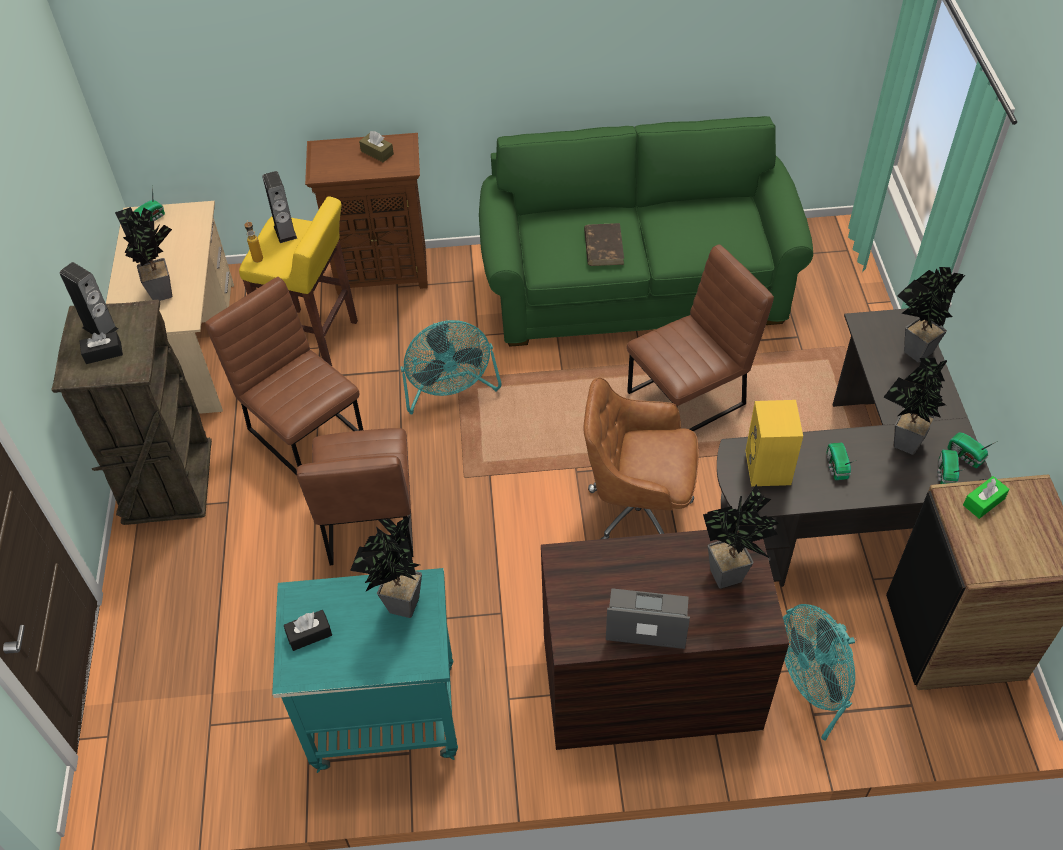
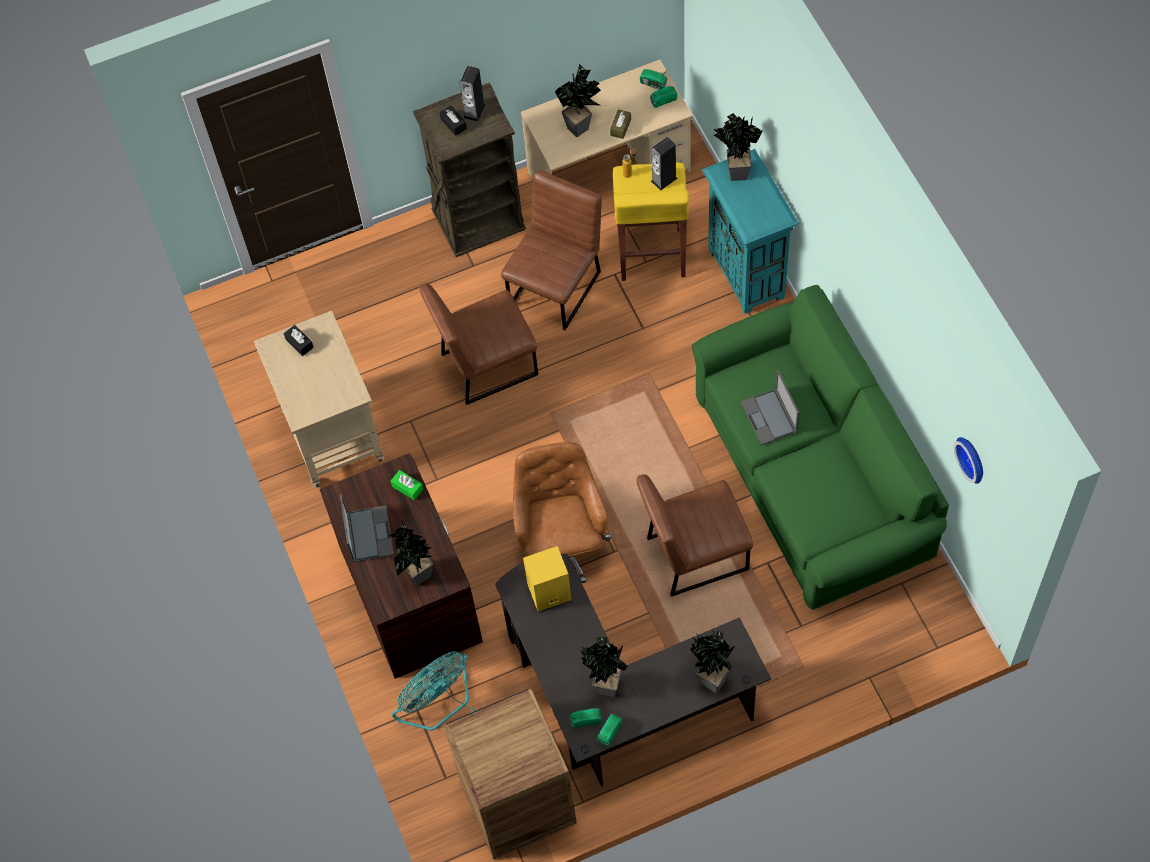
camera: 75 degrees right, 10 degrees up
(377, 153) = (758, 203): brown tissue box -> brown tissue box (620, 127)
(383, 274) = (747, 275): brown cabinet -> turquoise cabinet
(383, 717) = (332, 434): turquoise cart -> beige cart
(399, 608) = (333, 386): potted plant -> potted plant (734, 172)
(445, 389) = (635, 369): turquoise fan -> none
(603, 247) = (769, 417): brown book -> laptop
(689, 397) = (694, 554): brown chair -> brown chair turned 120 degrees clockwise
(790, 34) = (973, 458): none -> wall clock
(836, 467) = (565, 640): radio -> radio (662, 100)
(983, 502) = (525, 726): green tissue box -> green tissue box (407, 487)

